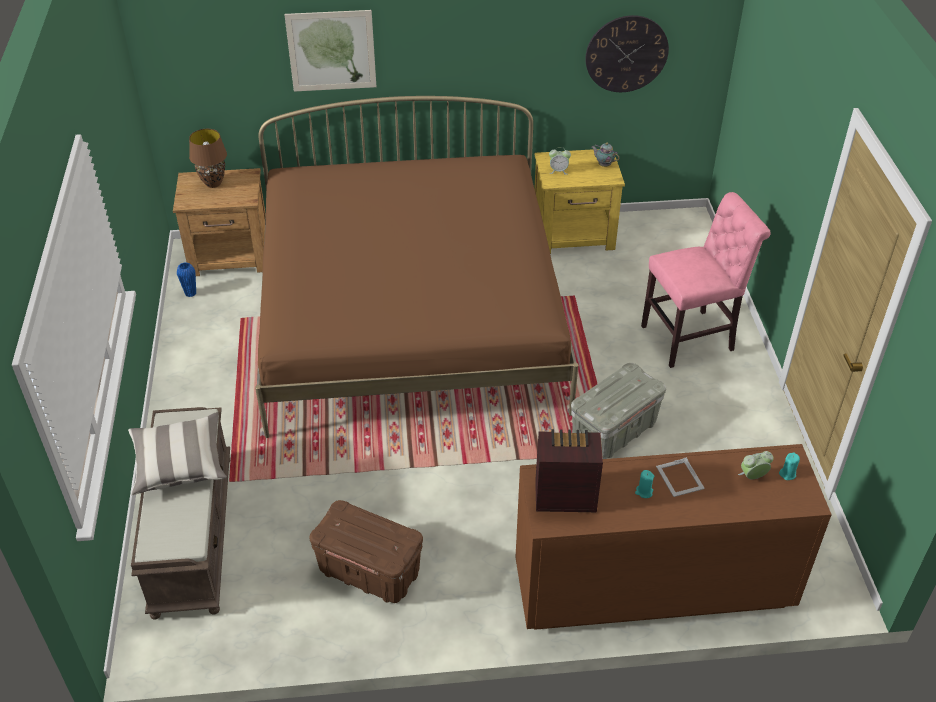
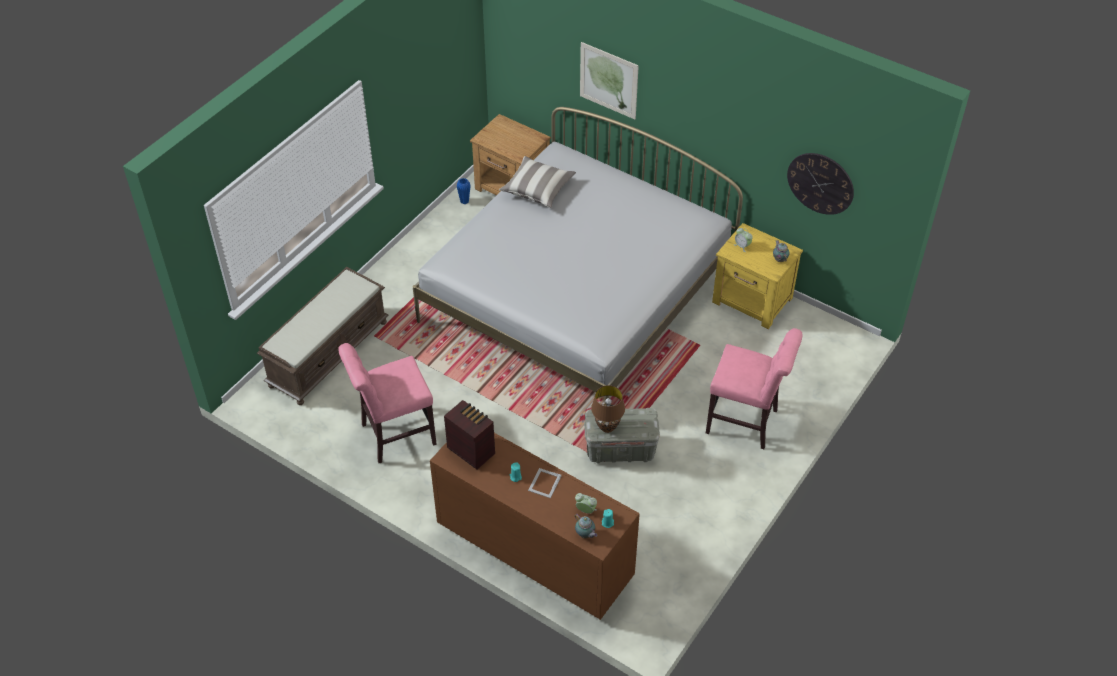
camera: 40 degrees right, 5 degrees up
(179, 464) = (330, 306): pillow -> pillow (537, 189)
(213, 183) = (511, 133): brown table lamp -> brown table lamp (607, 427)
(368, 571) = (394, 435): brown storage box -> pink chair
(410, 317) = (578, 296): brown bed -> white bed
(783, 501) = (585, 535): none -> teapot

